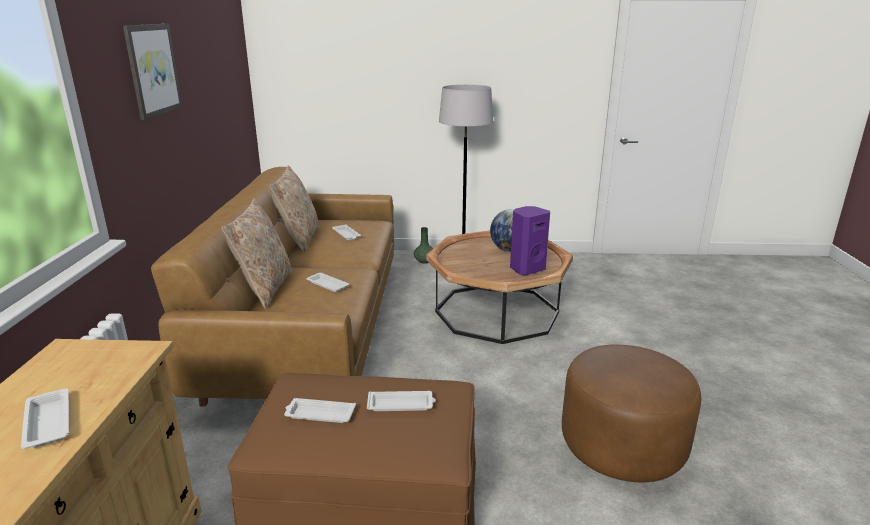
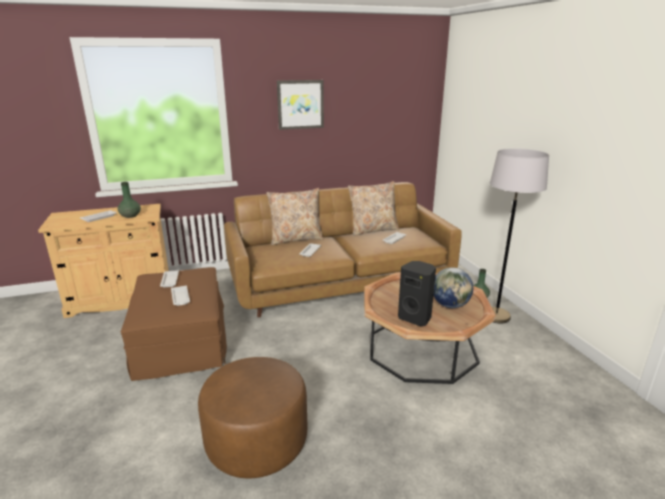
camera: 70 degrees right, 0 degrees up
(103, 375) = (130, 216): none -> green vase
(526, 269) = (415, 318): purple speaker -> black speaker

